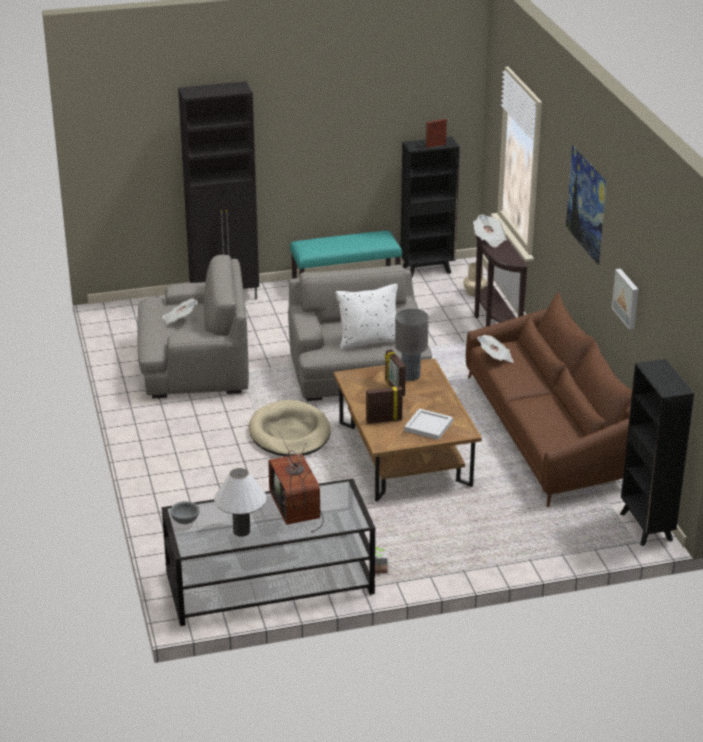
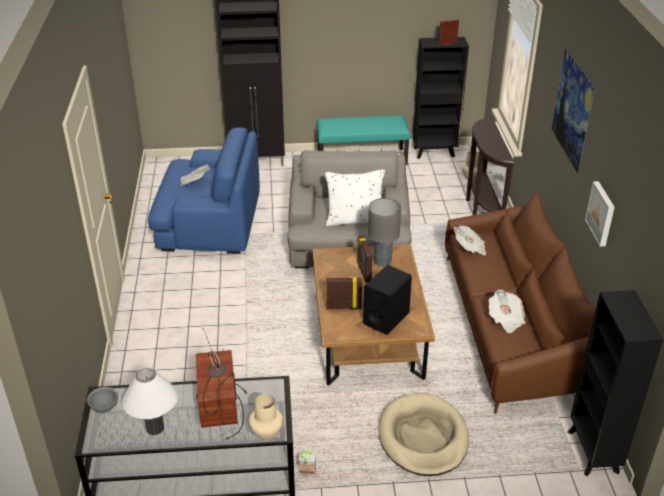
camera: 10 degrees right, 5 degrees up
(194, 366) = (209, 223): grey armchair -> blue armchair
(290, 433) = (269, 300): beige dog bed -> beige dog bed (423, 438)
(348, 523) = (266, 433): none -> beige vase
(429, 426) = (386, 318): white tray -> black speaker
(489, 239) = (483, 133): newspaper -> newspaper (505, 319)

